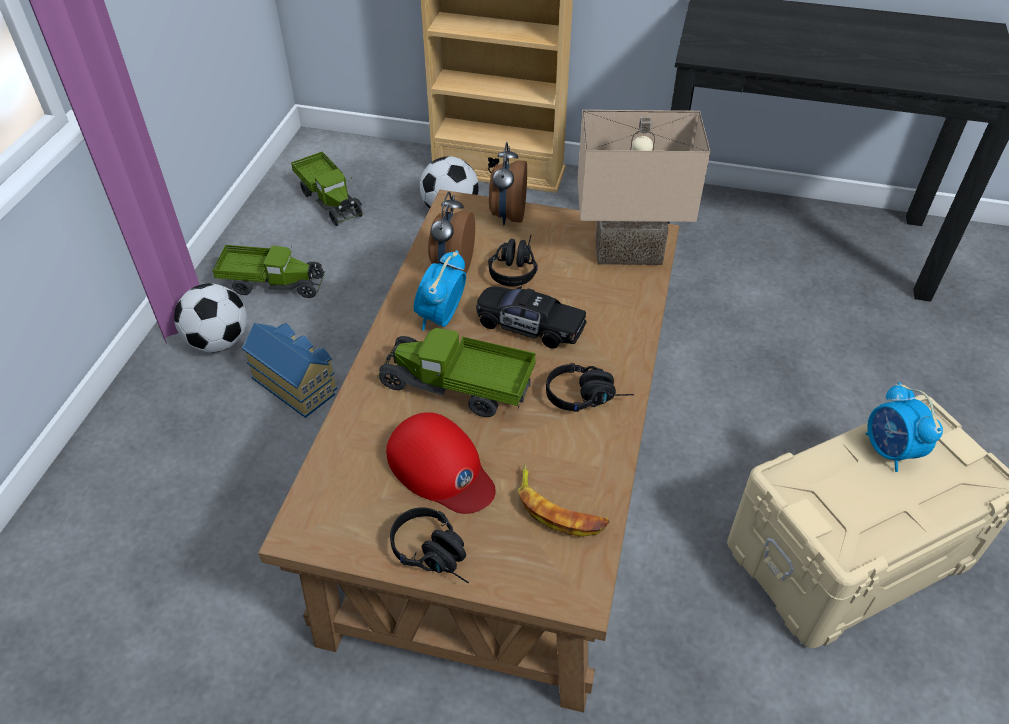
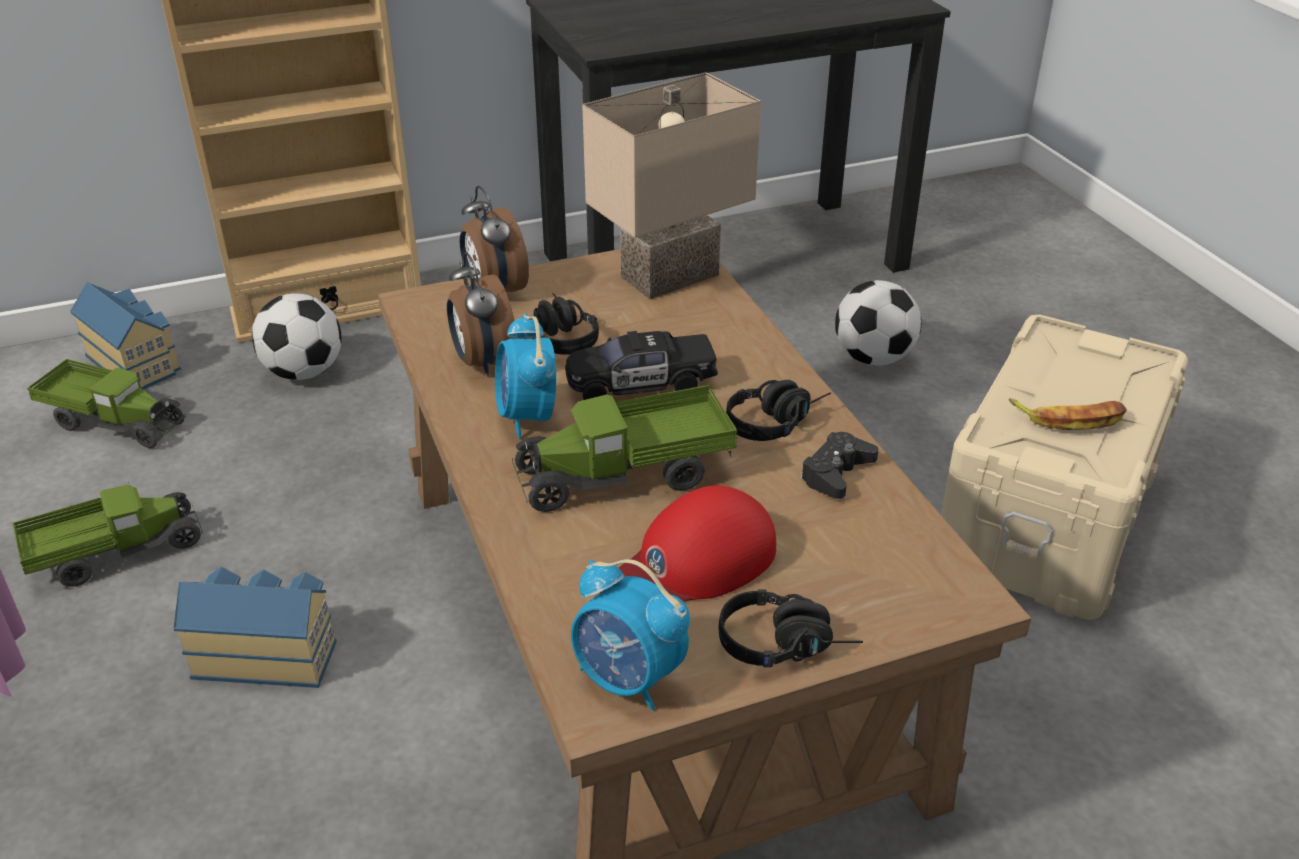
camera: 35 degrees left, 10 degrees down
(219, 342) = (92, 659): football -> football (873, 358)
(368, 165) = (135, 362): none -> toy house
(441, 468) = (696, 561): red cap -> red cap turned 135 degrees clockwise
(559, 509) = (863, 535): banana -> banana (1069, 418)
(588, 455) = (836, 473): none -> black game controller
(890, 451) = (1052, 374): alarm clock -> alarm clock (628, 679)

